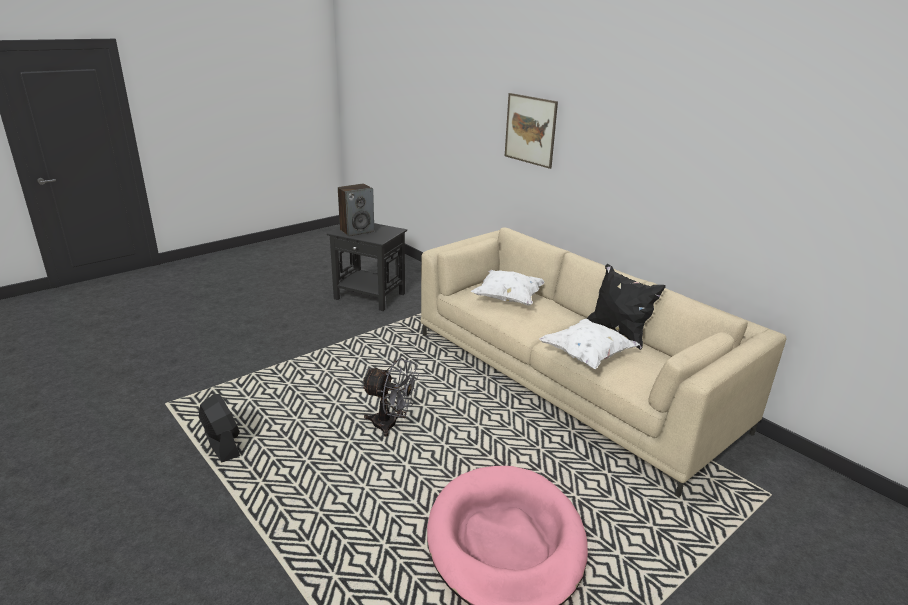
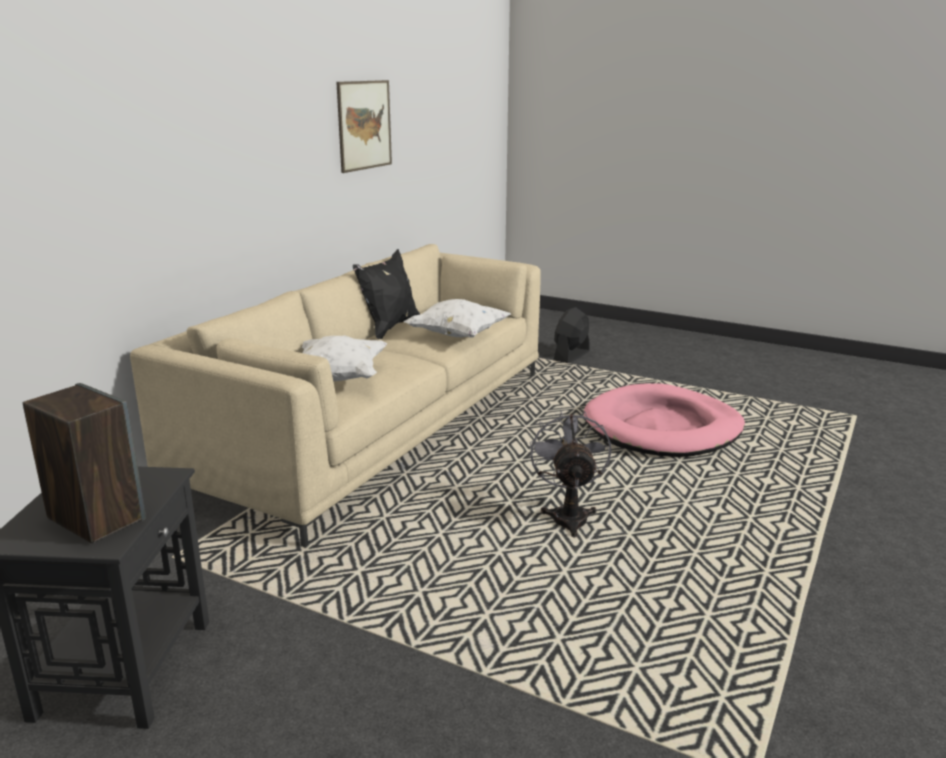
camera: 110 degrees left, 5 degrees down
(222, 444) = (753, 641): black fan -> black fan (571, 355)
(530, 130) = (122, 152): picture -> picture (364, 125)

